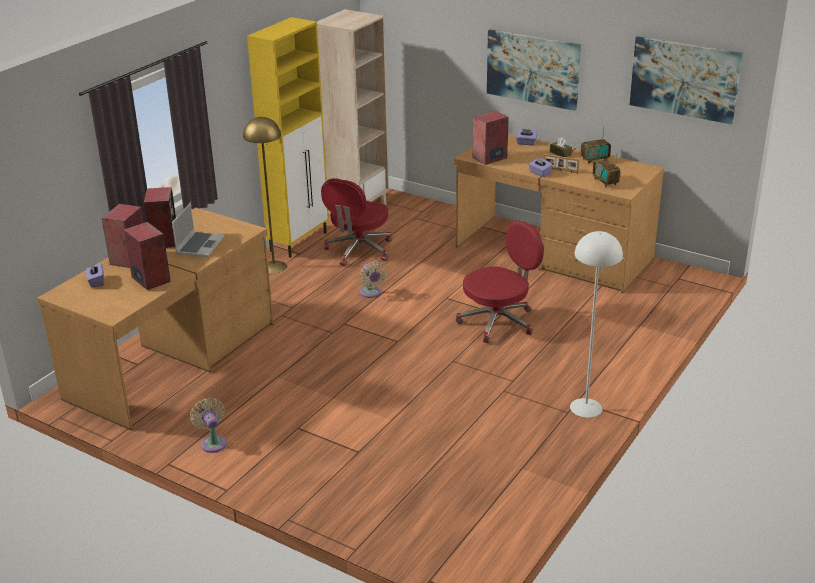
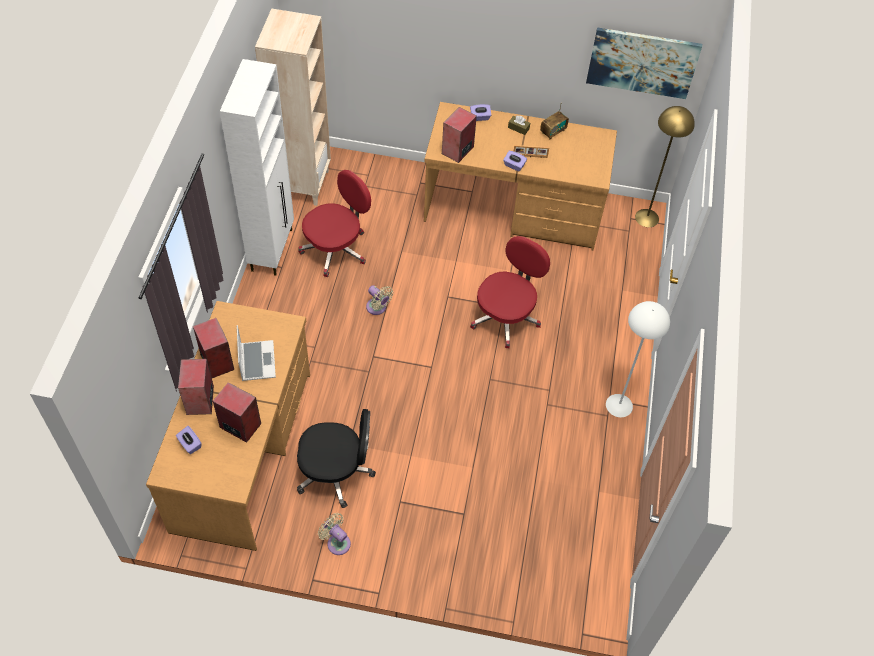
camera: 25 degrees left, 25 degrees up
(249, 393) = (336, 472): none -> black office chair
(274, 267) = (267, 293): yellow floor lamp -> yellow floor lamp (647, 218)
(299, 241) = (272, 249): yellow cabinet -> white cabinet
(358, 250) = (336, 249): red office chair -> red office chair turned 135 degrees counterclockwise
(533, 69) = (483, 51): picture -> none
(605, 182) = (577, 166): radio -> none

